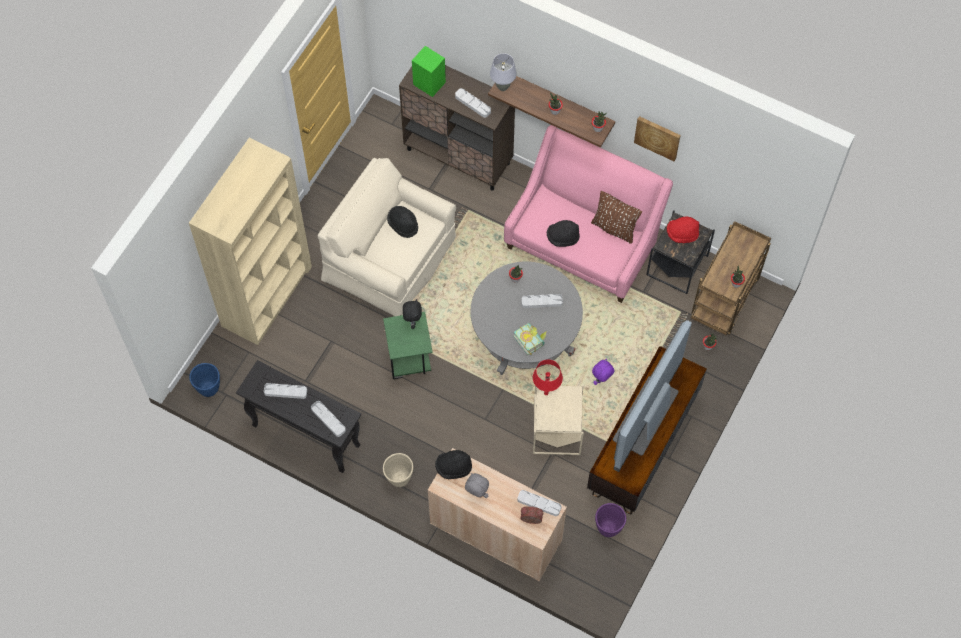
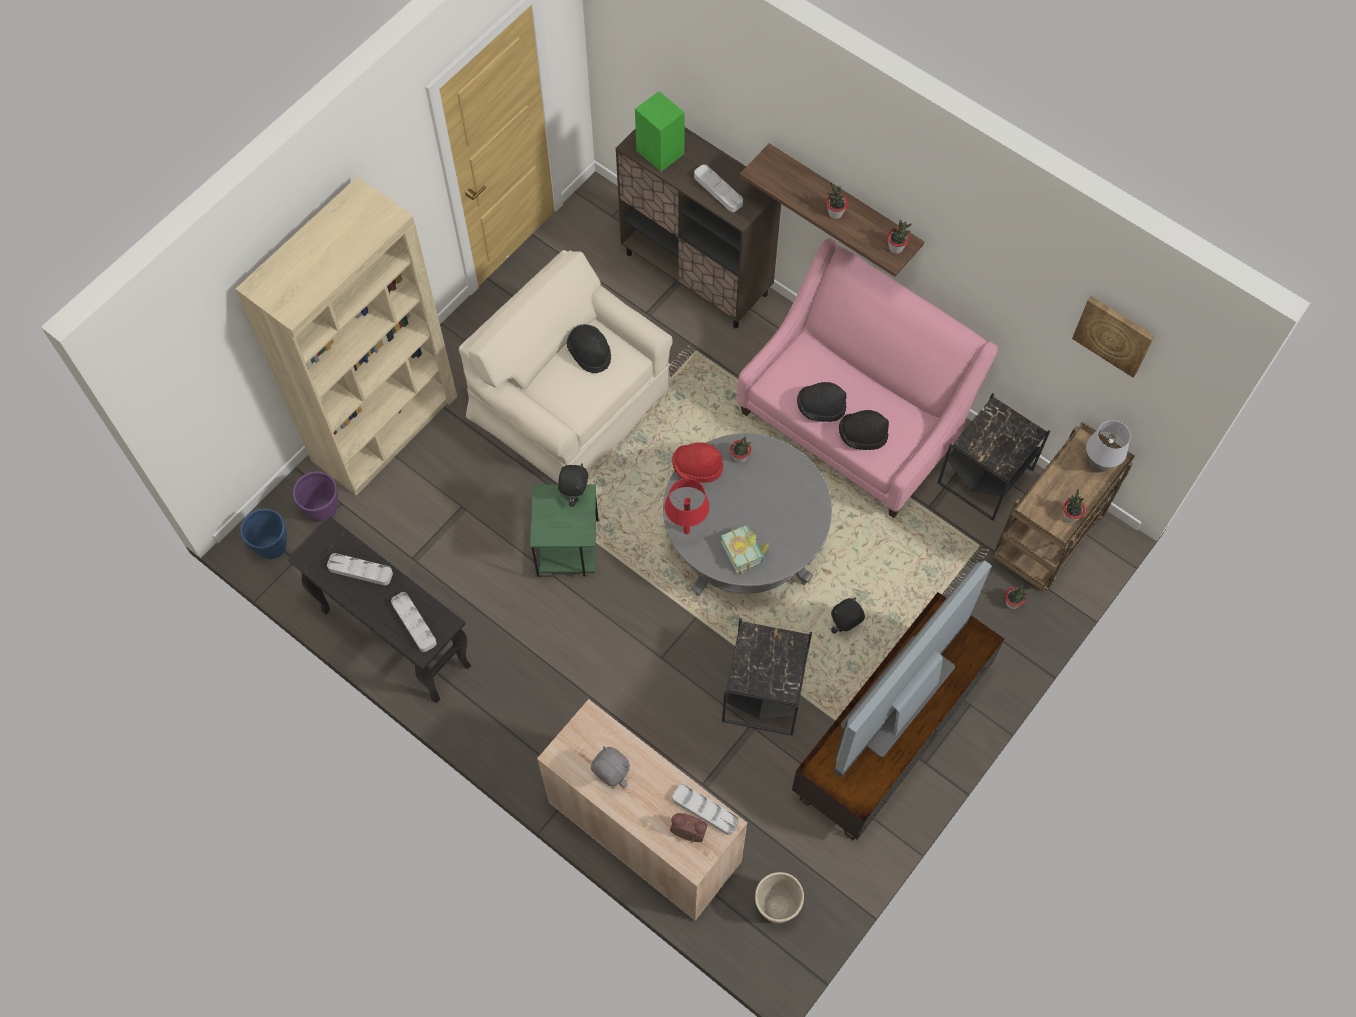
camera: 10 degrees right, 0 degrees up
(399, 479) = (517, 726): beige planter -> beige planter (776, 907)
(453, 467) = (584, 730): black hat -> black hat (862, 436)
(502, 87) = (763, 167): grey table lamp -> grey table lamp (1098, 466)
(541, 302) = (772, 498): grey tray -> none
(546, 393) = (753, 636): red table lamp -> red table lamp (687, 531)
(556, 431) = (763, 693): beige side table -> black side table
(601, 380) = (844, 627): purple plush toy -> black plush toy
(608, 528) = (815, 855): purple planter -> purple planter (323, 510)
(614, 228) = (900, 406): brown pillow -> none
(657, 137) = (985, 274): picture -> picture (1114, 335)
(682, 234) = (999, 430): red hat -> red hat (697, 468)

